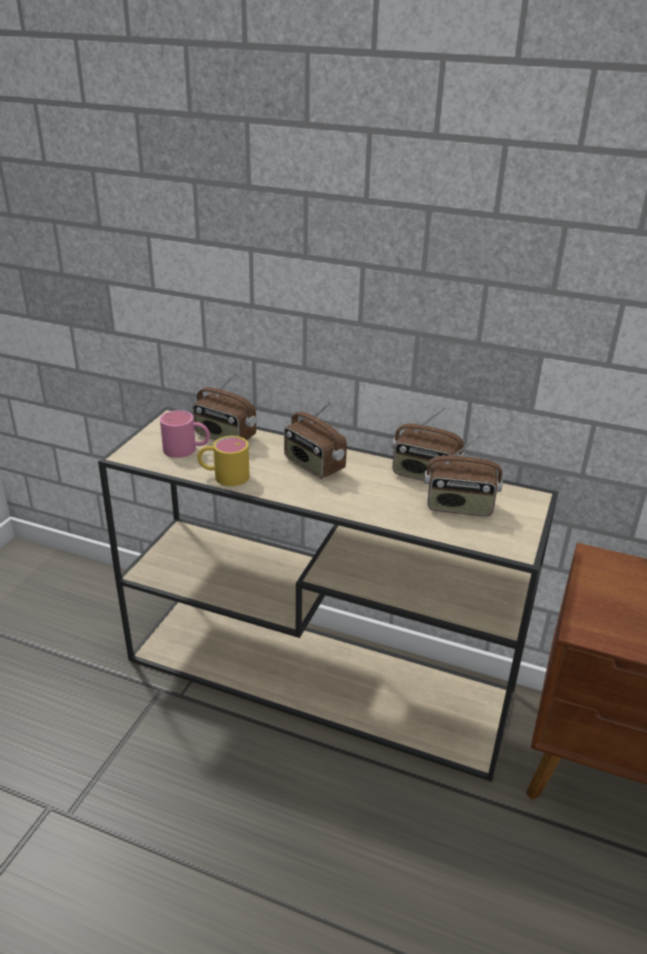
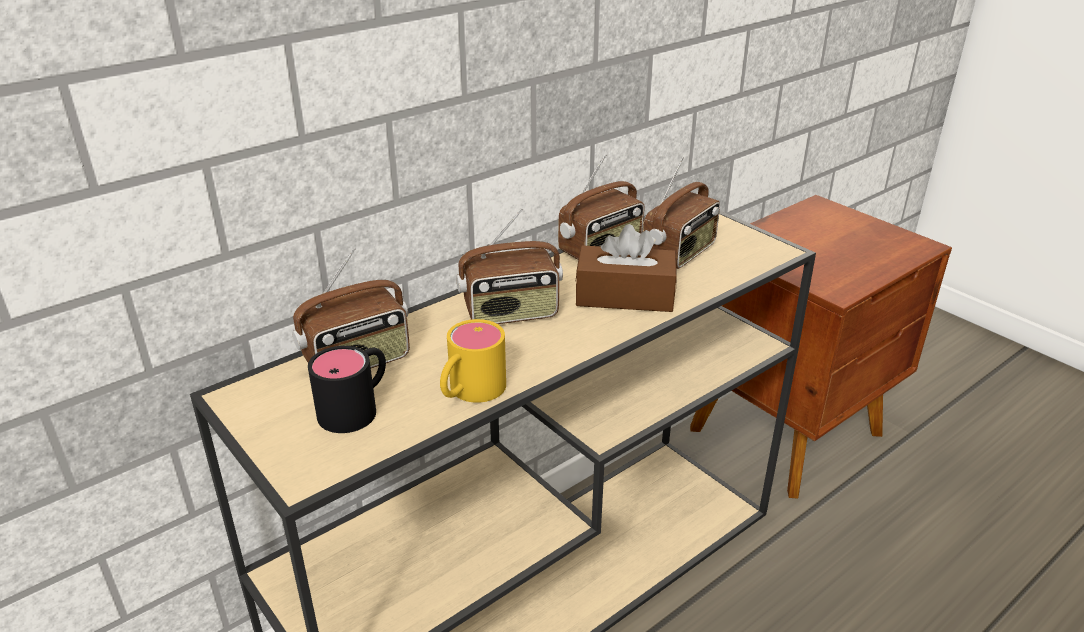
camera: 60 degrees left, 0 degrees up
(187, 450) = (357, 407): pink mug -> black mug
(374, 498) = (625, 296): none -> brown tissue box

